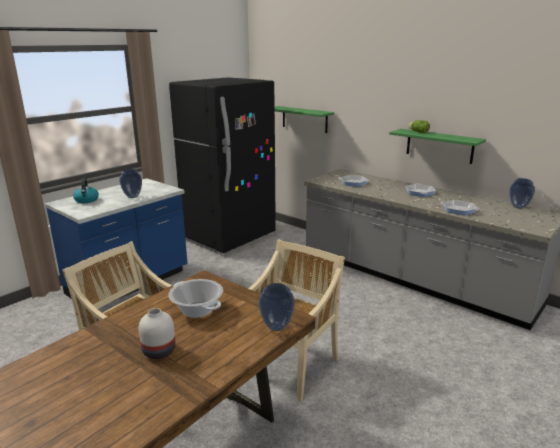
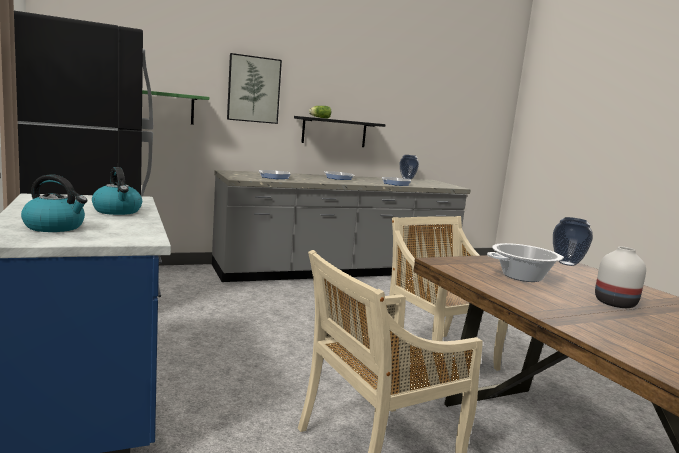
camera: 65 degrees left, 10 degrees down
(133, 196) = (118, 211): vase -> kettle
(368, 105) = (253, 89): none -> picture
(439, 146) = (334, 132): green shelf -> black shelf

